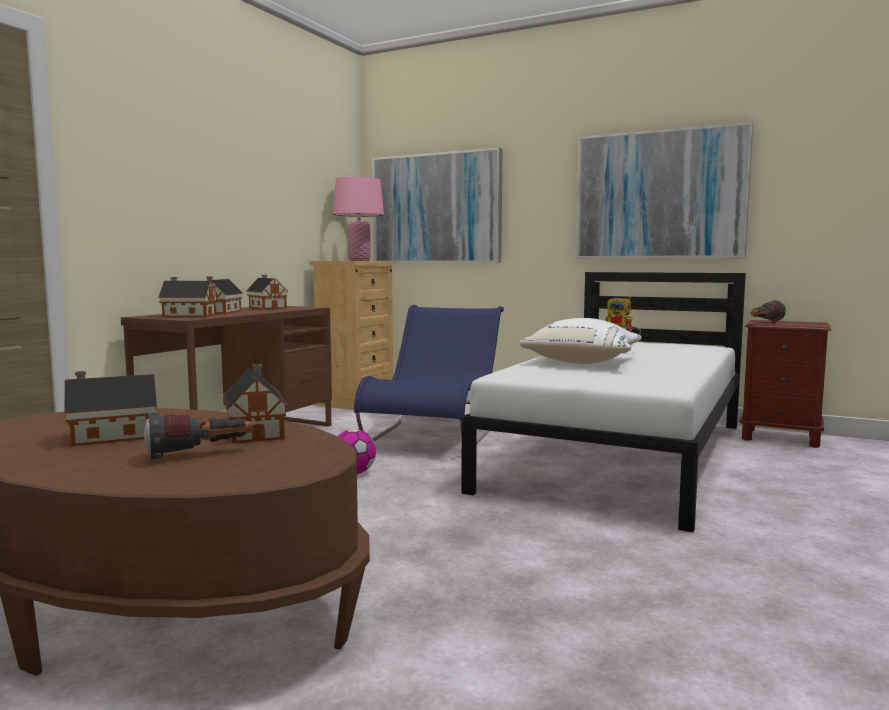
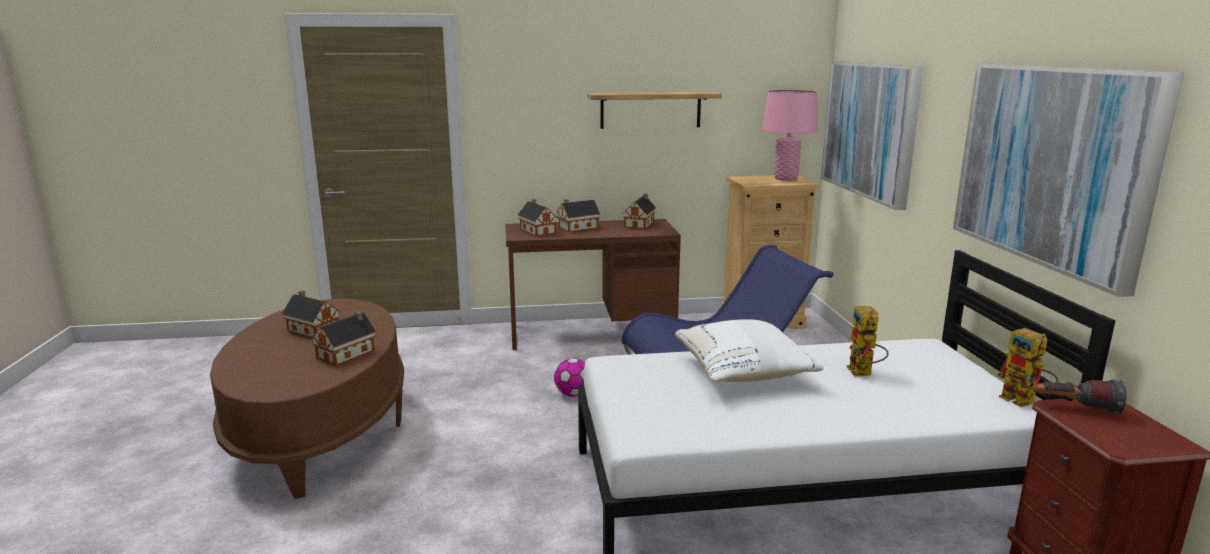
camera: 55 degrees right, 10 degrees up
(200, 454) = (289, 360): flashlight -> none
(249, 185) = (650, 110): none -> shelf
(702, 344) = (1024, 402): none -> toy robot

